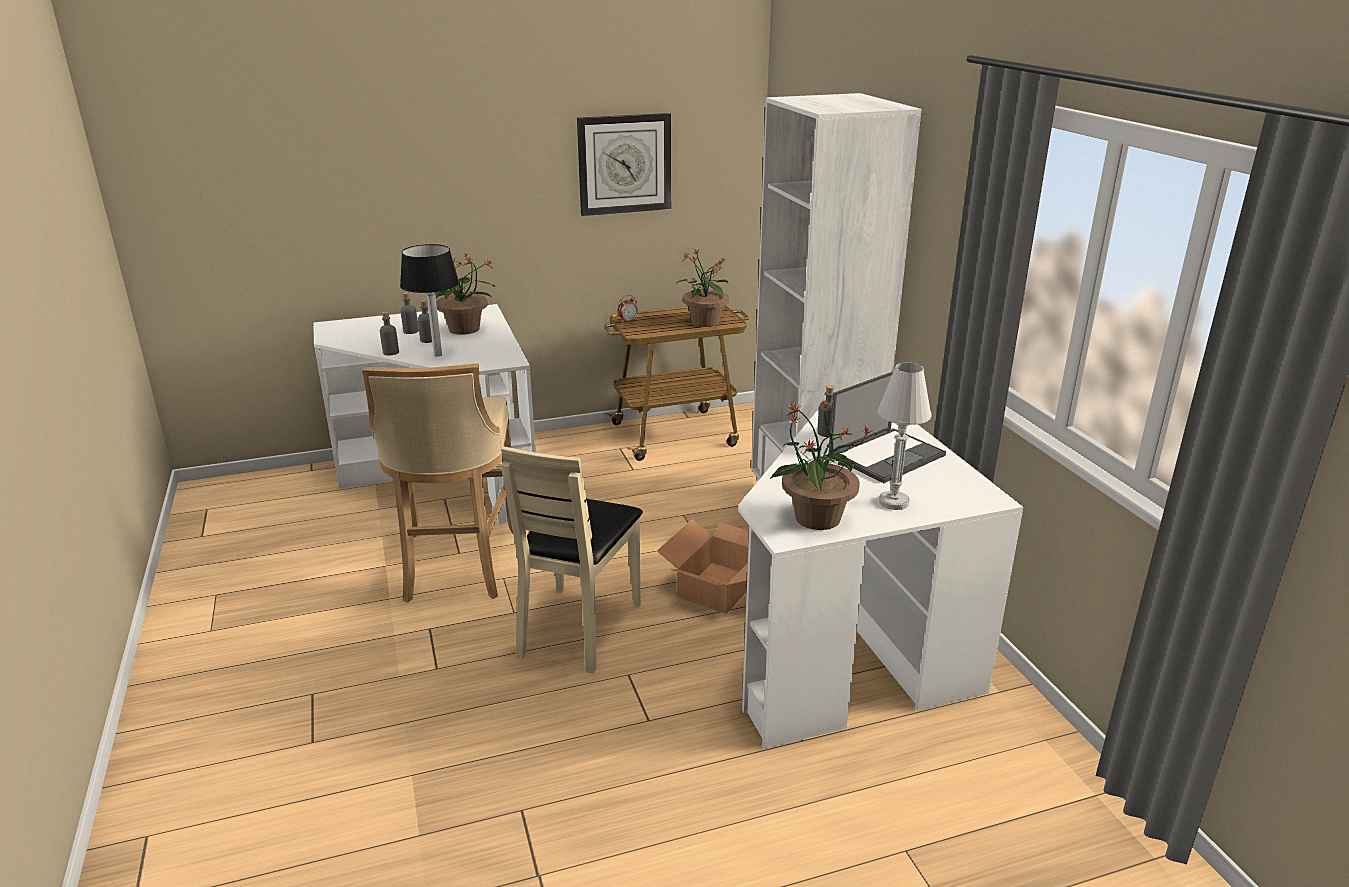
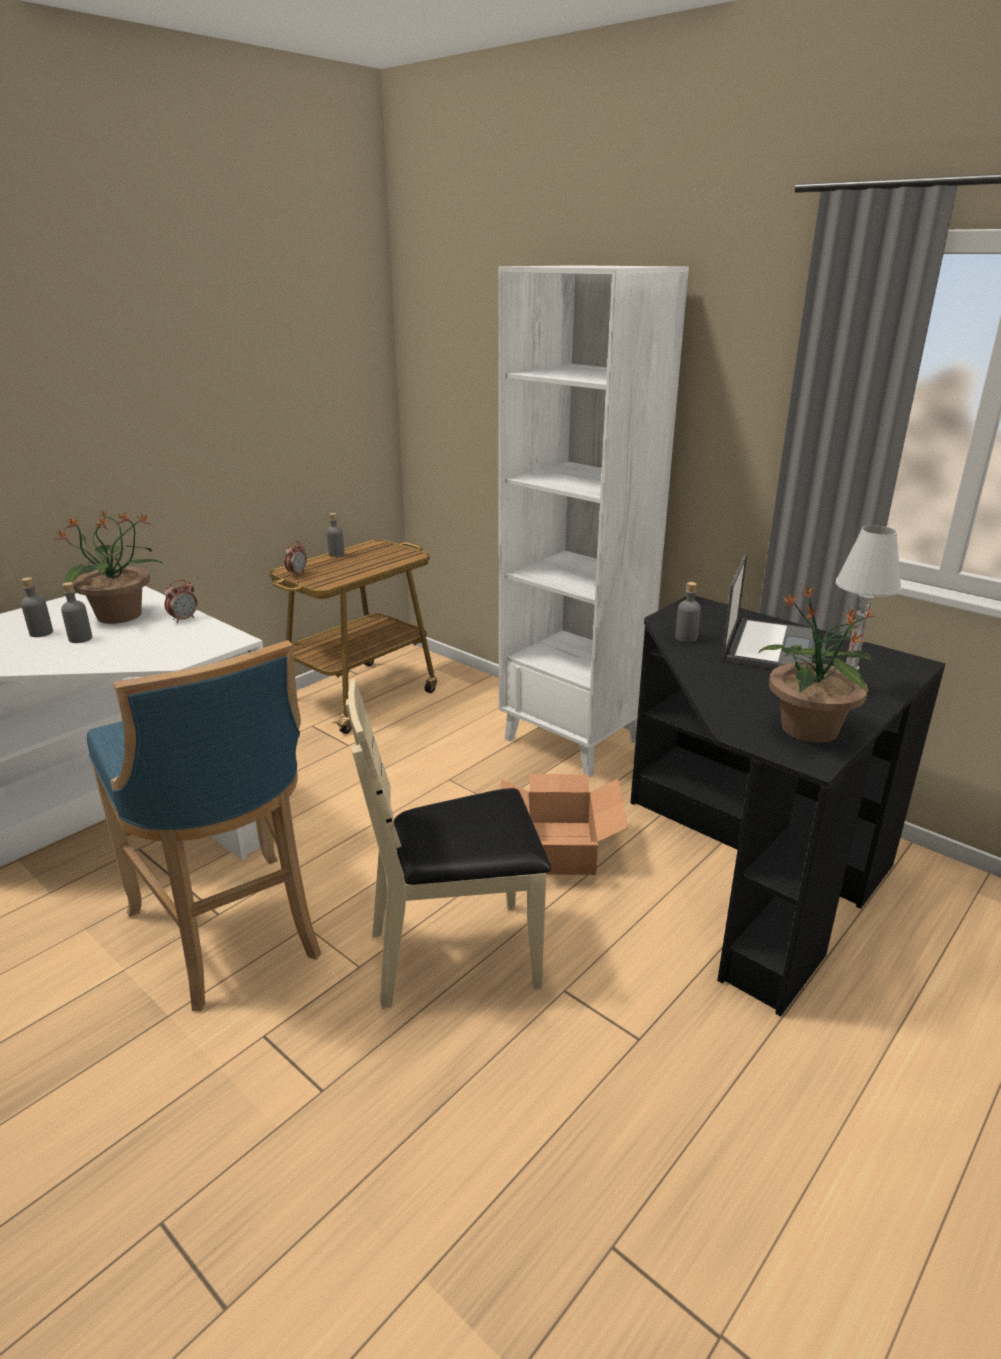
camera: 30 degrees left, 0 degrees up
(391, 352) = (40, 665): grey bottle -> grey bottle (336, 554)
(438, 355) = (118, 654): table lamp -> none
(457, 567) = (232, 934): beige stool -> blue stool
(498, 340) = (184, 619): none -> alarm clock
(578, 628) = (456, 955): beige chair -> beige chair turned 90 degrees clockwise
(624, 164) = (258, 382): wall clock -> none
(704, 322) = (383, 560): potted plant -> none
(848, 649) = (742, 869): white desk -> black desk

